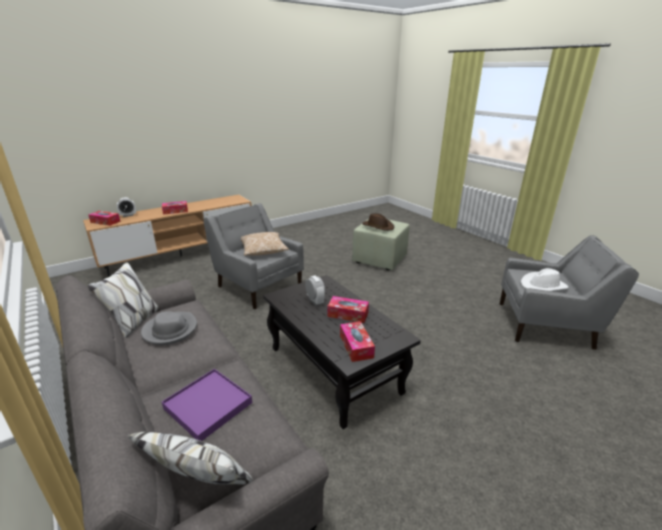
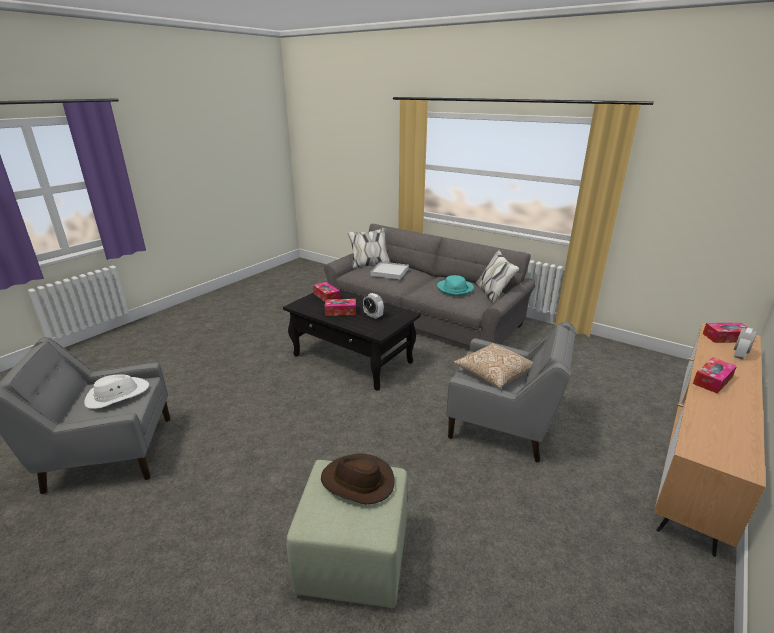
camera: 160 degrees right, 0 degrees up
(170, 330) = (455, 289): grey hat -> turquoise hat
(208, 405) = (390, 272): purple tray -> white tray

